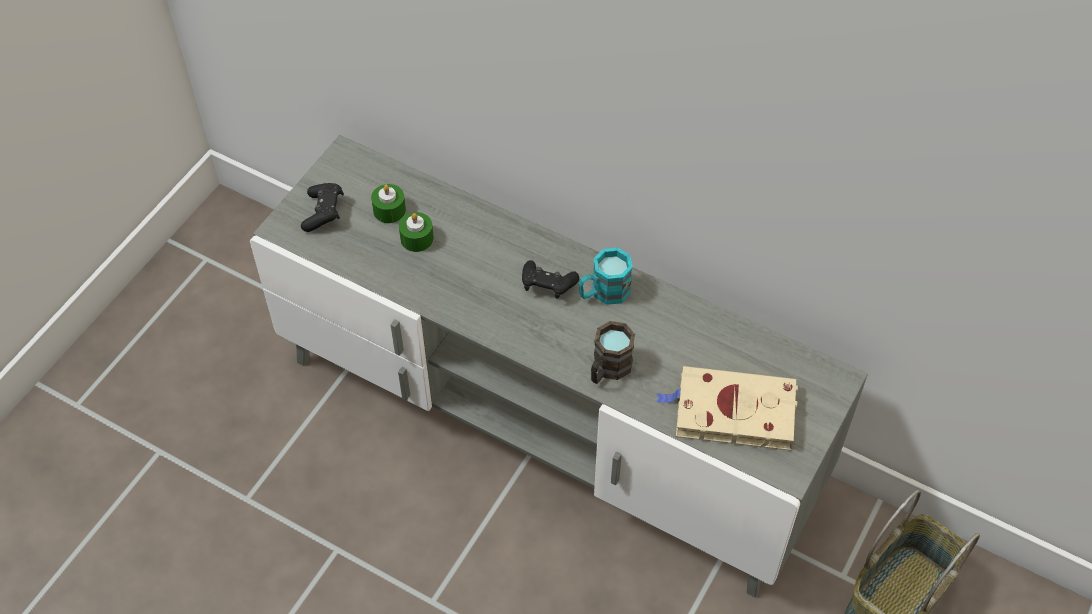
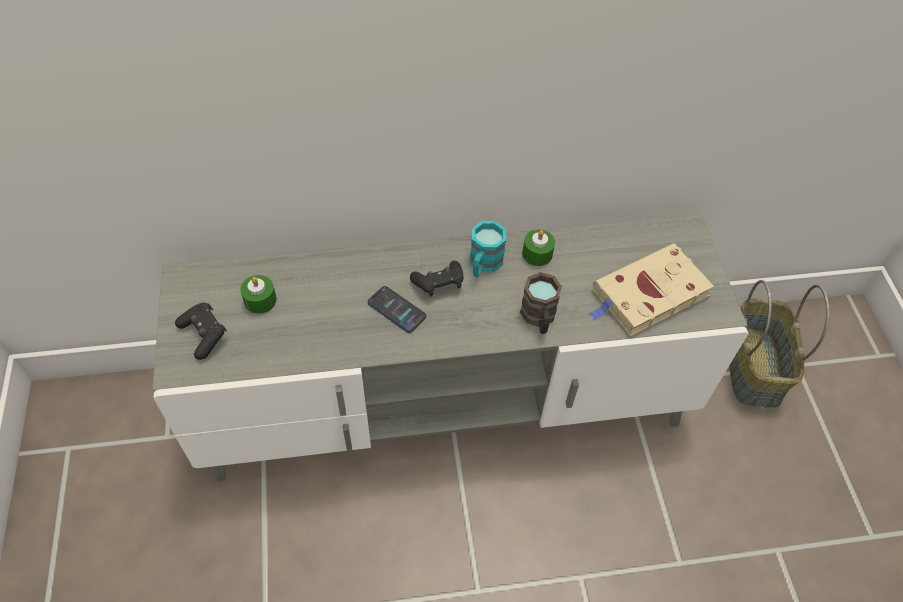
camera: 40 degrees left, 0 degrees up
(417, 238) = (303, 309): green candle -> green candle (537, 254)
(491, 286) = (396, 310): none -> phone

